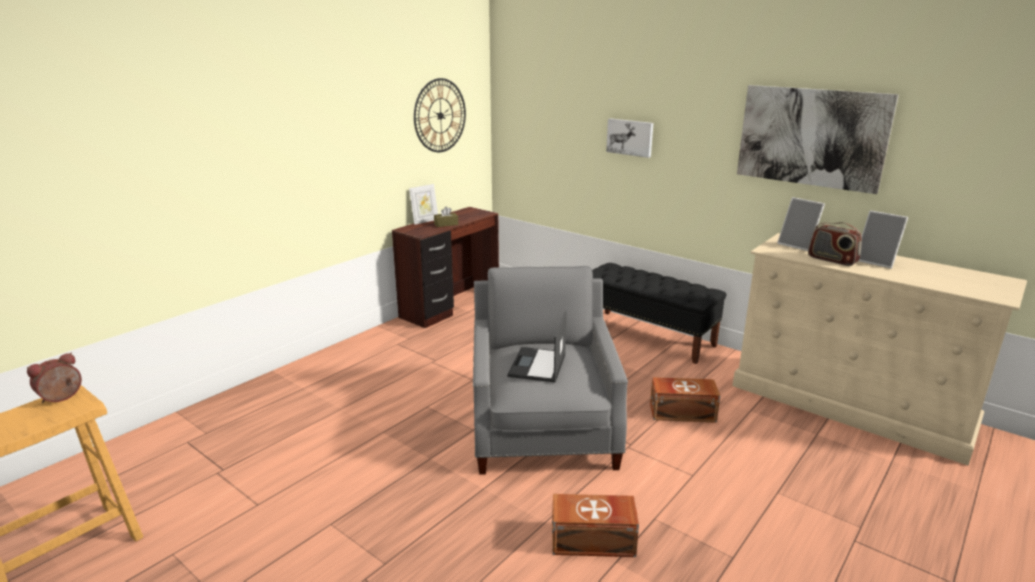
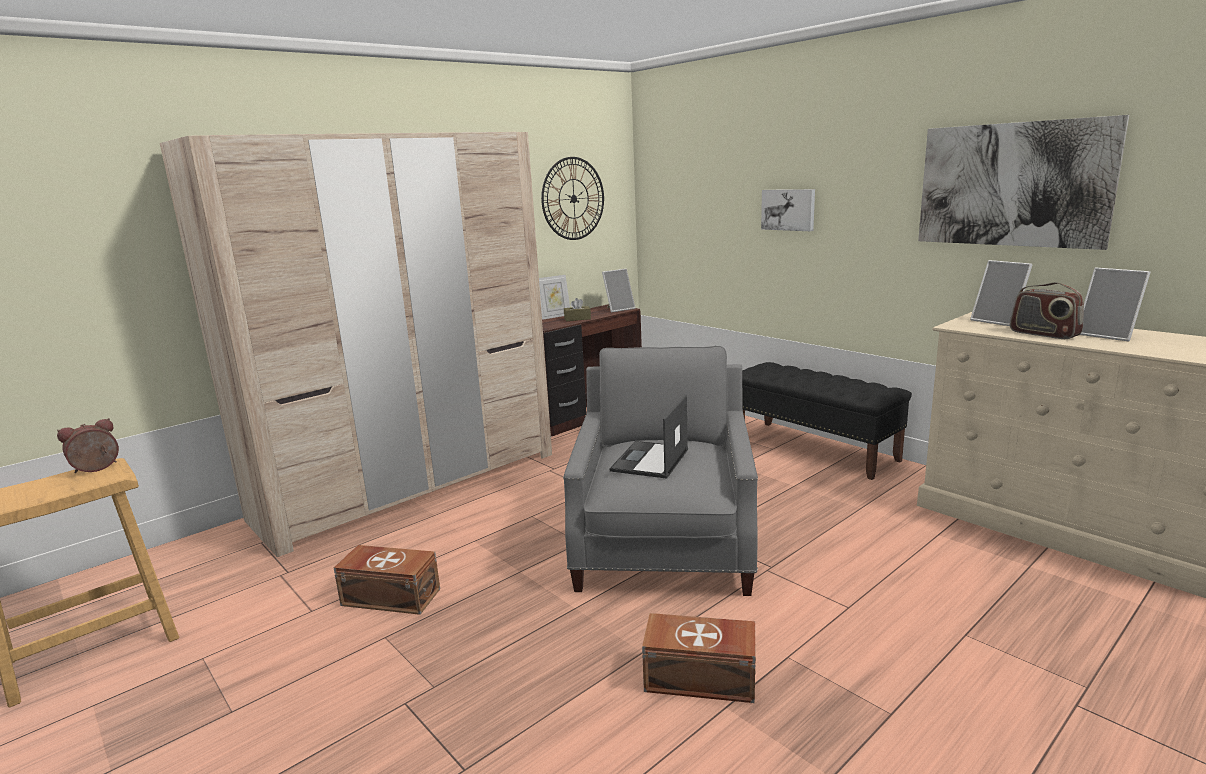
camera: 10 degrees right, 5 degrees down
(311, 380) = (411, 485): none -> beige wardrobe
(479, 213) = (618, 309): none -> picture frame
(681, 412) = (844, 532): brown storage box -> brown storage box (390, 596)

